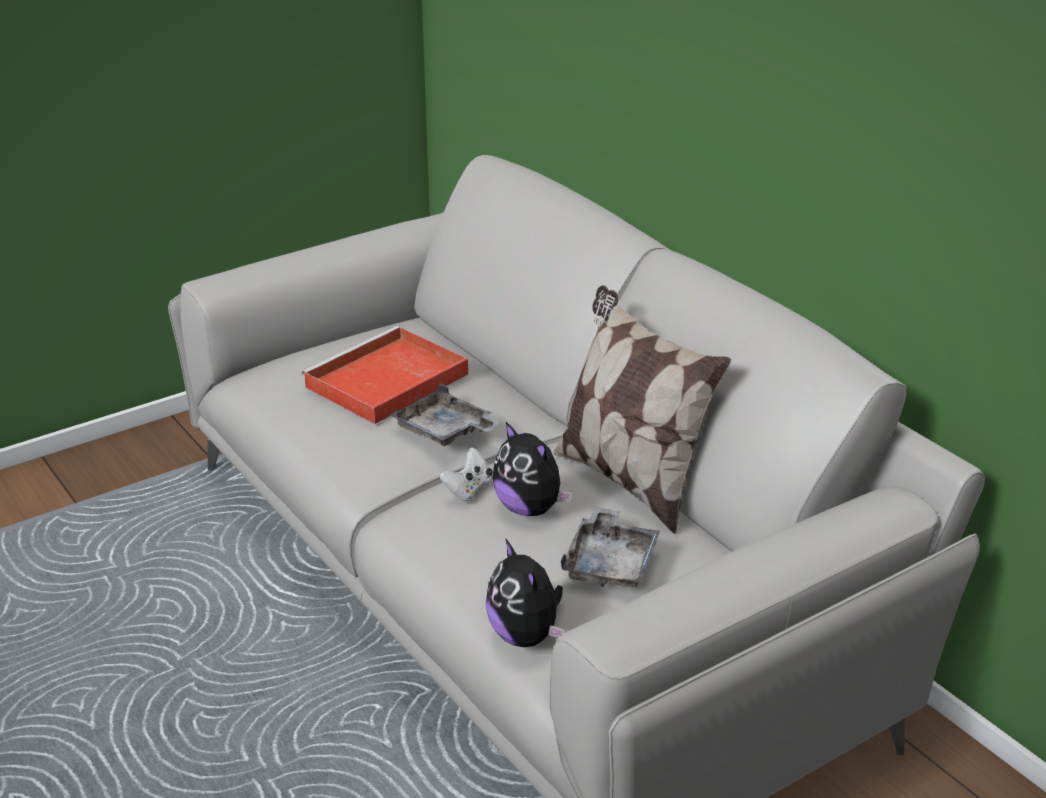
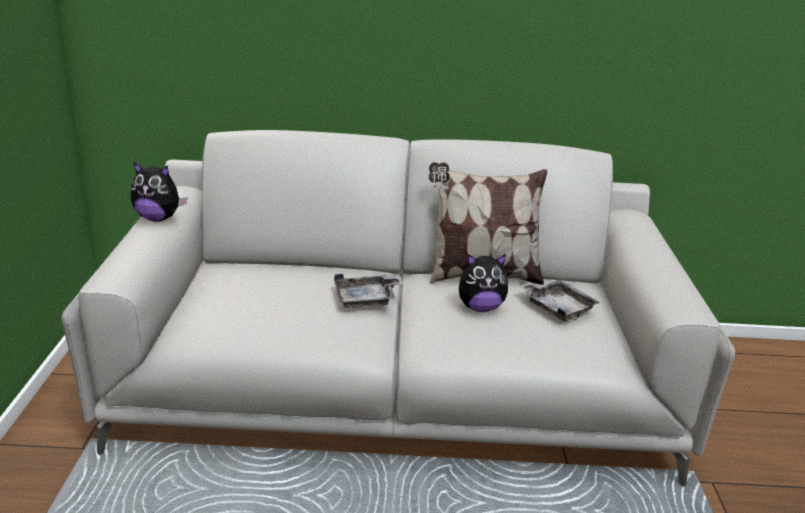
camera: 55 degrees left, 5 degrees down
(385, 382) = (283, 295): red tray -> none
(468, 490) = (438, 317): white game controller -> none
(526, 636) = (586, 360): plush toy -> plush toy (158, 218)

